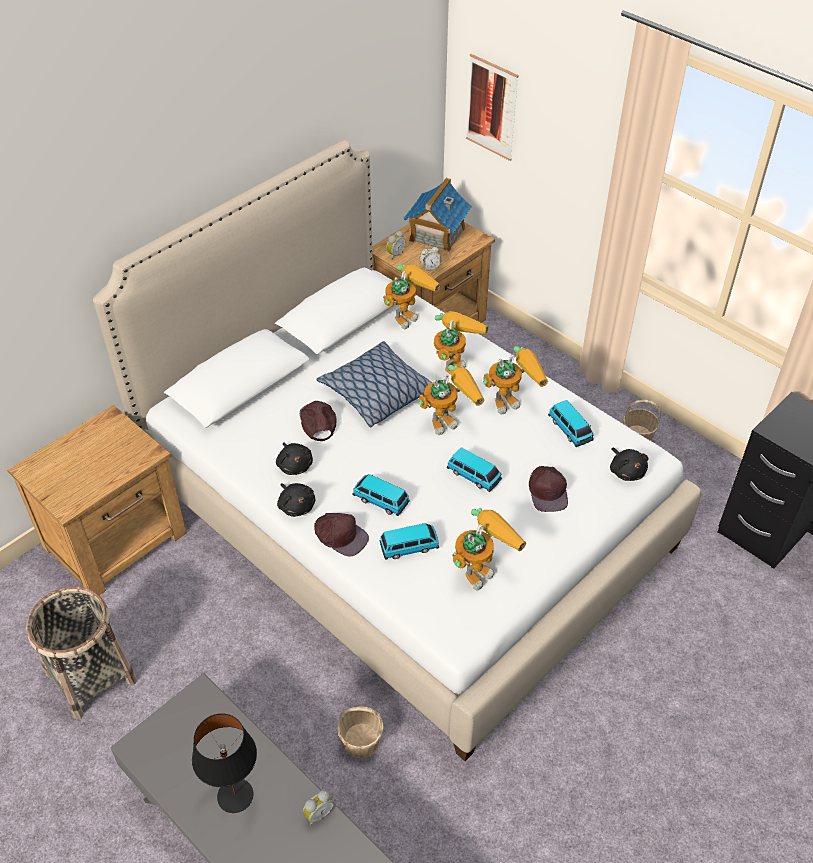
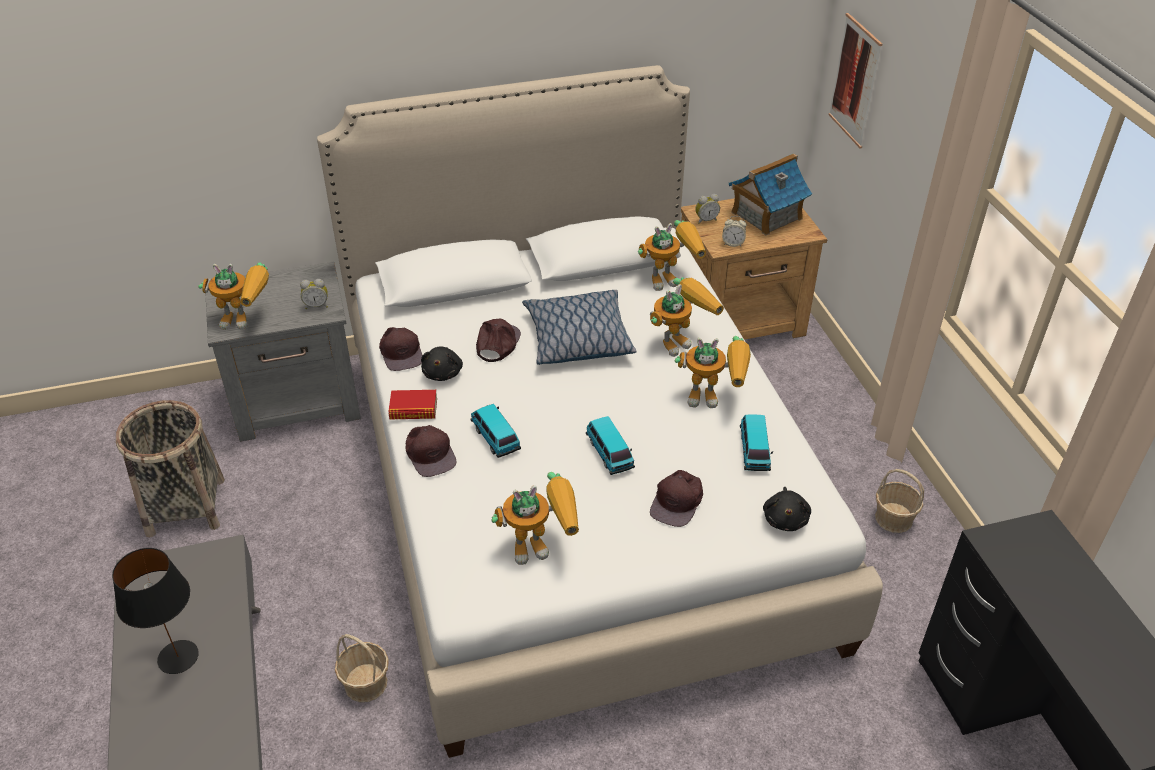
camera: 30 degrees right, 5 degrees down
(117, 540) = (299, 400): brown nightstand -> grey nightstand
(245, 461) = (401, 352): none -> brown cap
(296, 505) = (413, 409): black plush toy -> book
(318, 813) = (233, 713): alarm clock -> alarm clock (316, 305)
(409, 547) = (484, 492): toy car -> none
(450, 419) = (631, 390): toy robot -> toy robot (247, 320)

